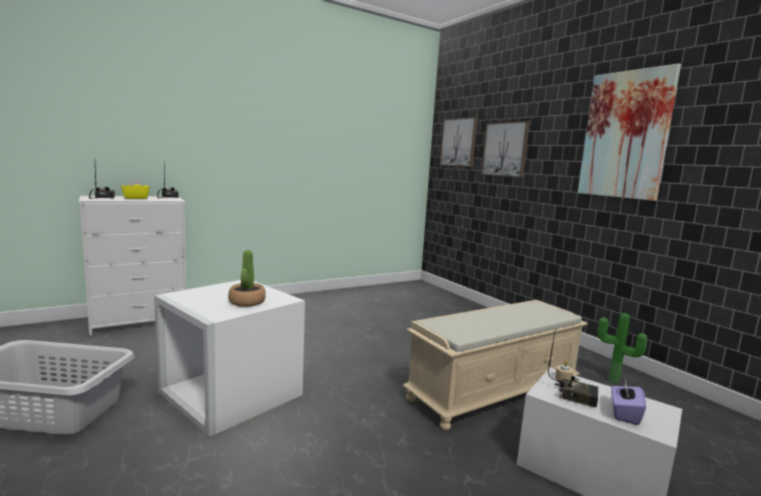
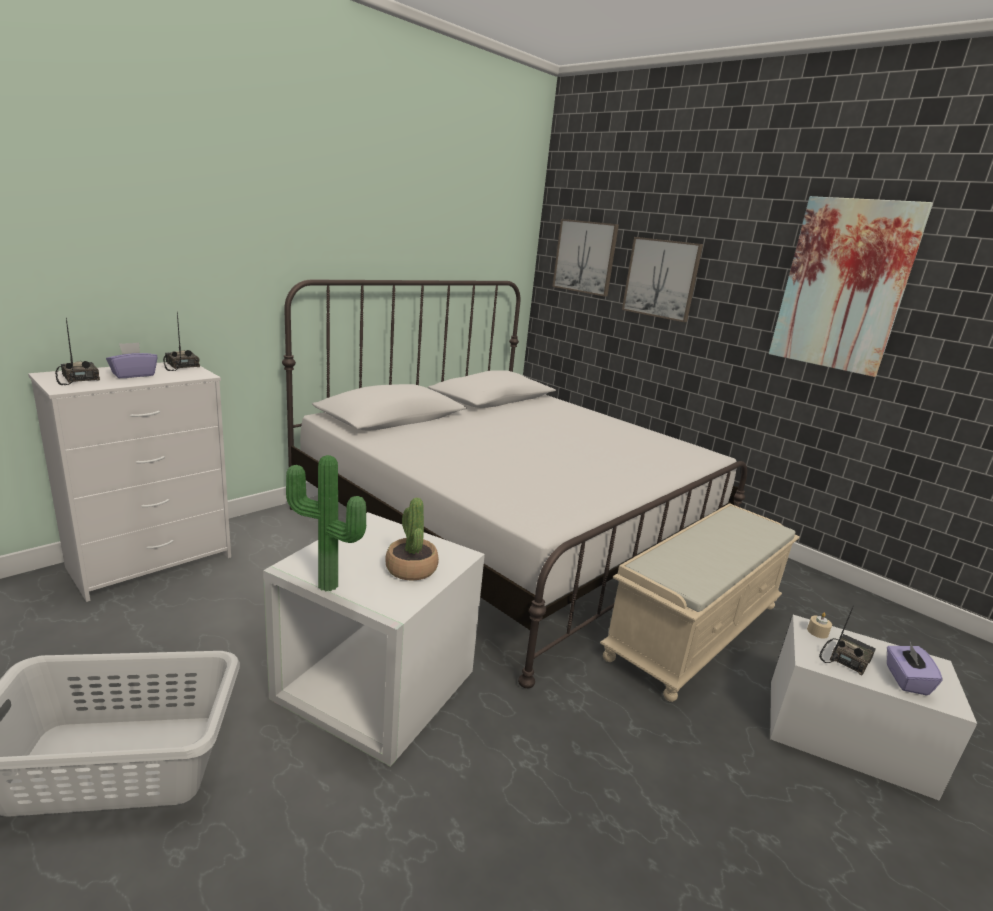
camera: 15 degrees left, 10 degrees up
(136, 198) = (133, 375): yellow tissue box -> purple tissue box
(384, 323) = (509, 529): none -> white bed
(576, 395) = (845, 658): radio -> radio turned 60 degrees counterclockwise
(613, 381) = (809, 594): potted plant -> potted plant (326, 587)

